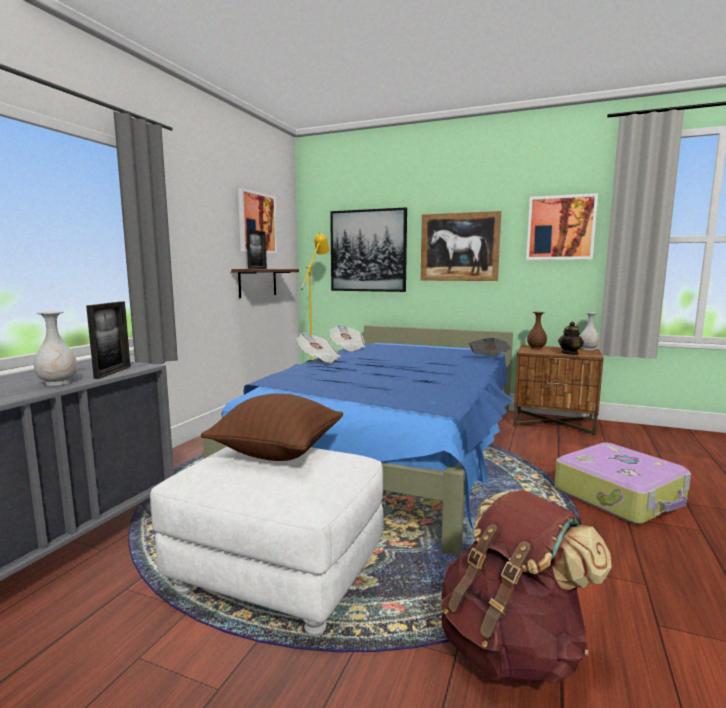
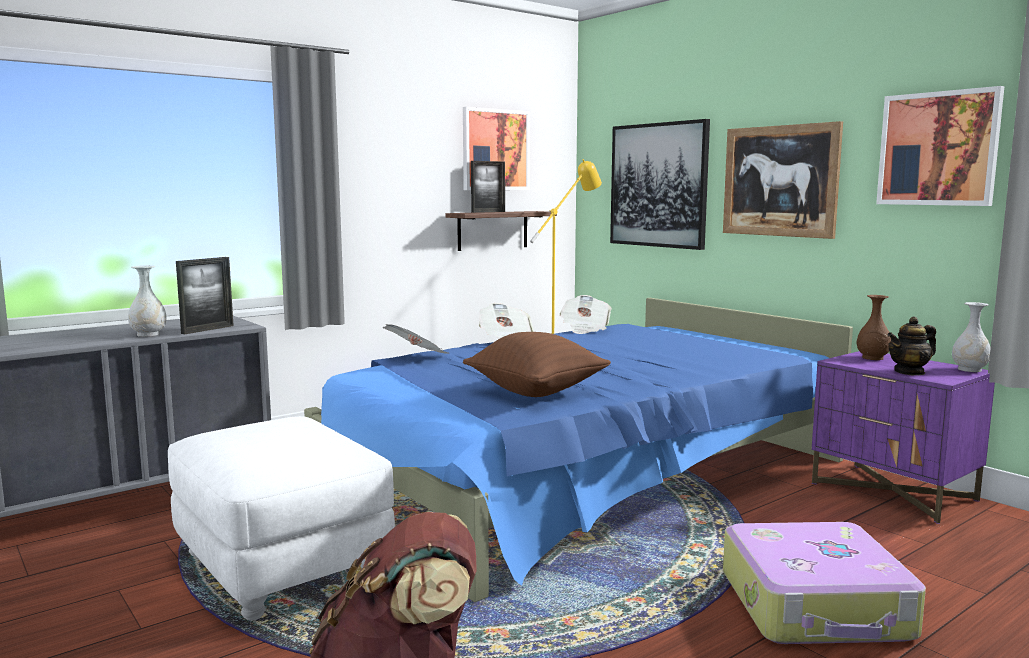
camera: 30 degrees right, 0 degrees up
(278, 452) = (293, 432): brown pillow -> brown pillow (536, 392)
(489, 359) = (751, 365): newspaper -> newspaper (417, 357)
(554, 423) = (894, 492): brown nightstand -> purple nightstand

